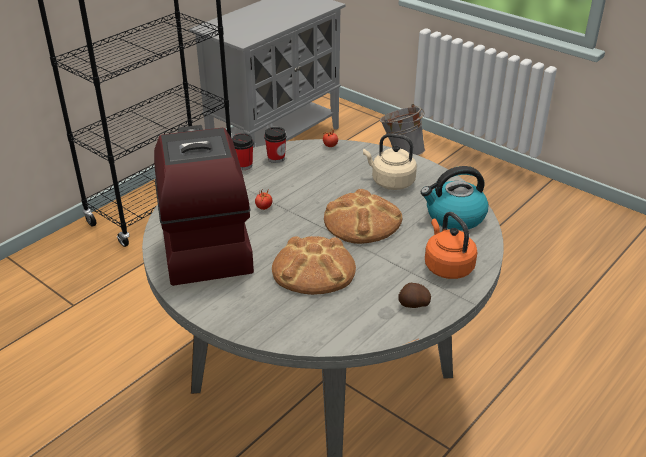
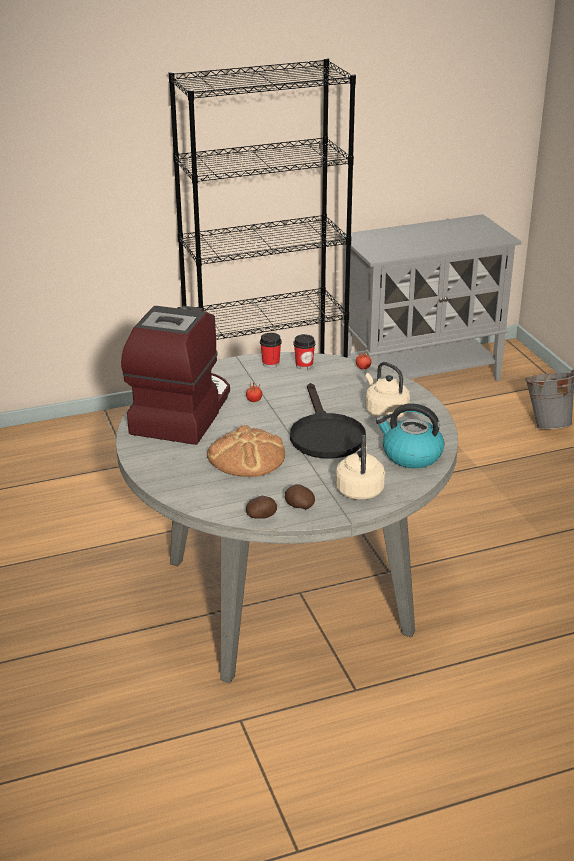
camera: 30 degrees right, 5 degrees down
(362, 221) = (324, 434): bread -> black frying pan
(390, 329) = (261, 516): none -> potato
(447, 266) = (359, 489): orange kettle -> beige kettle

